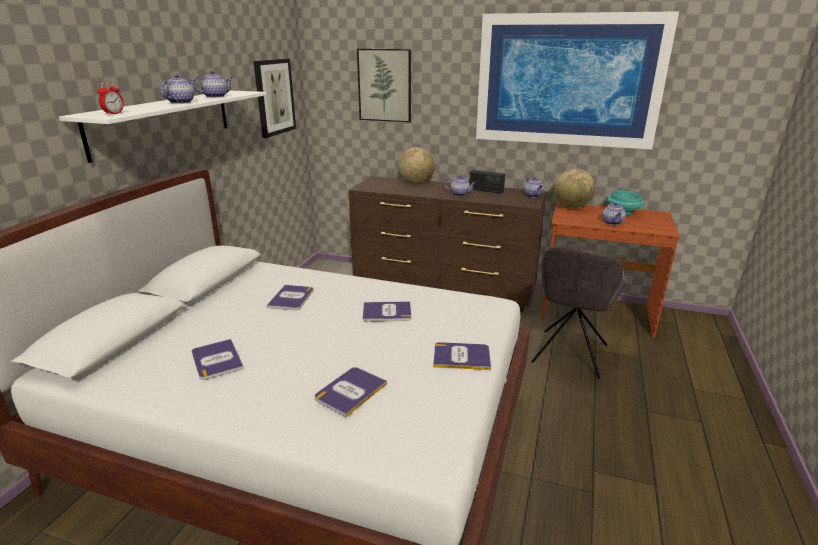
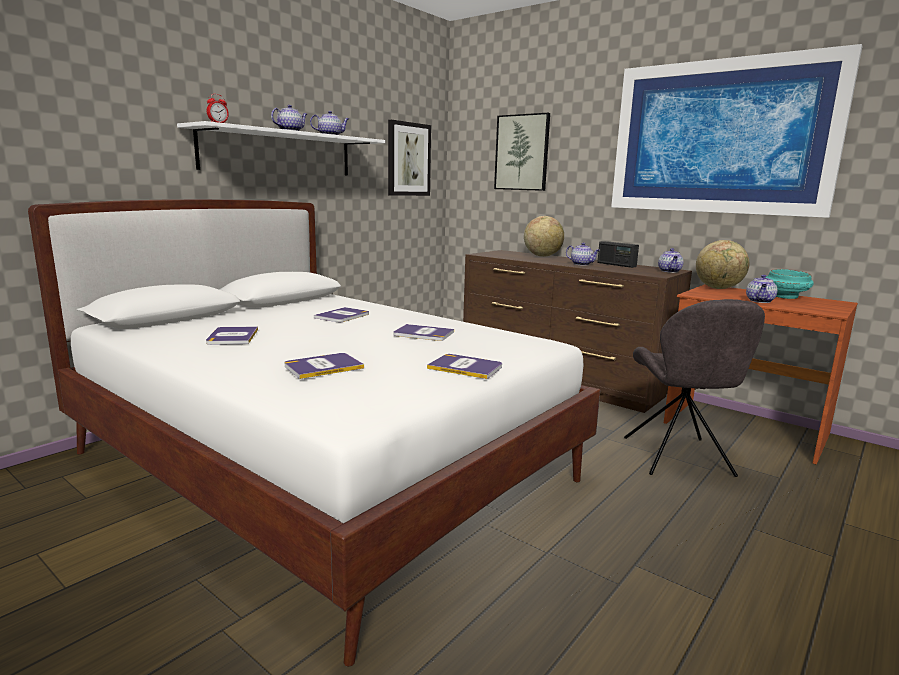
camera: 20 degrees right, 10 degrees down
(569, 355) = (678, 458): grey chair -> grey chair turned 45 degrees counterclockwise

